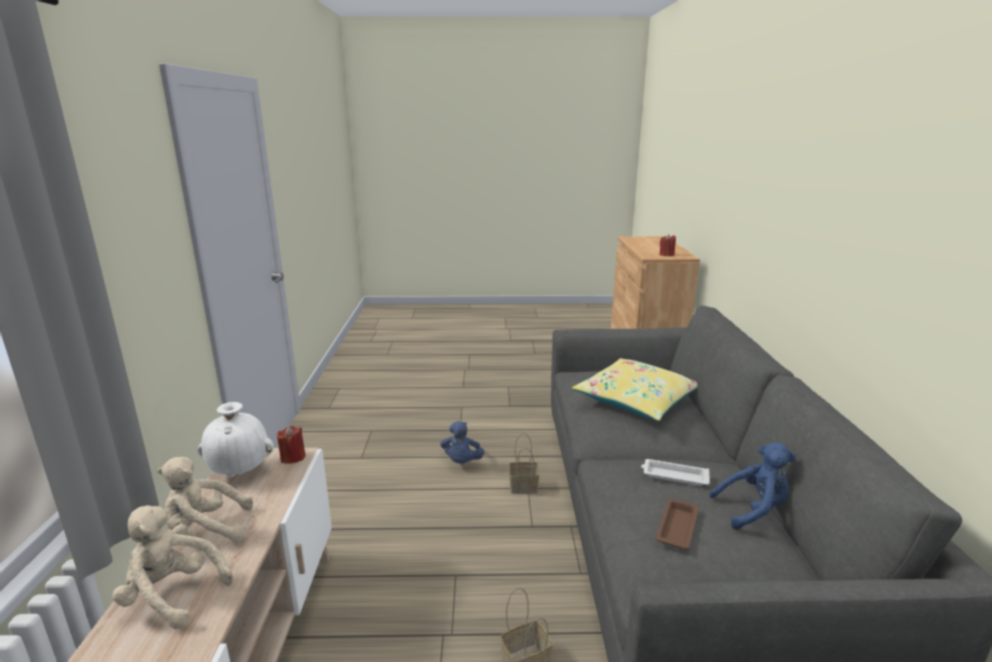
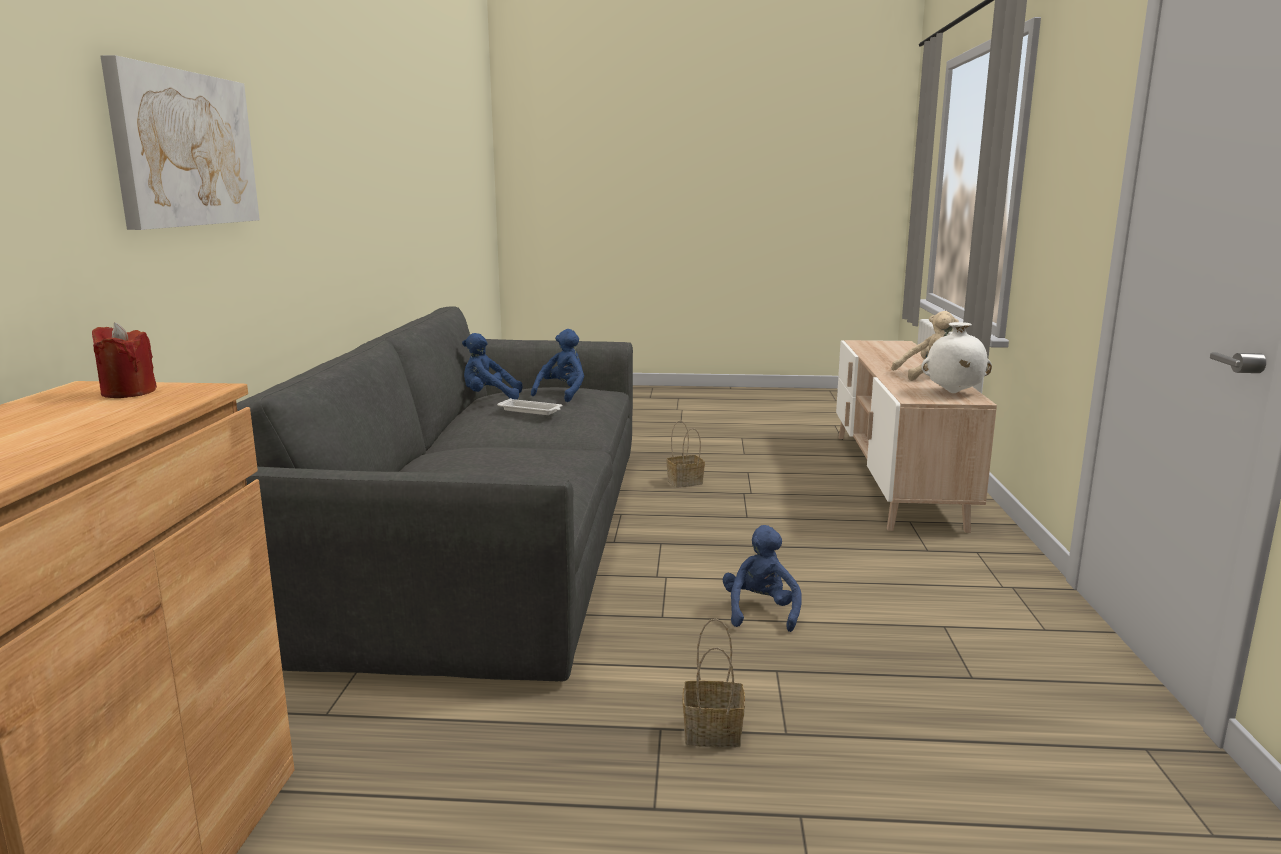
camera: 175 degrees left, 5 degrees down
(172, 595) = (908, 363): beige plush toy -> none
(293, 457) = (916, 398): red candle -> none
(522, 487) = (664, 577): basket -> basket (714, 732)
(636, 400) = (489, 463): yellow pillow -> none
(677, 527) = (563, 394): brown tray -> blue plush toy
(759, 193) = (184, 149): none -> picture

